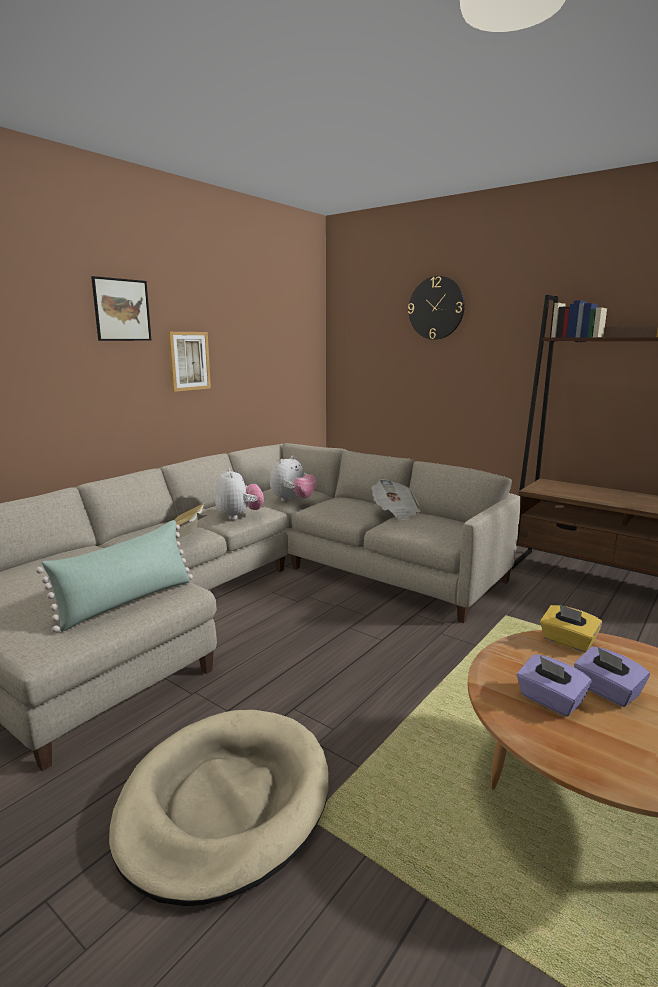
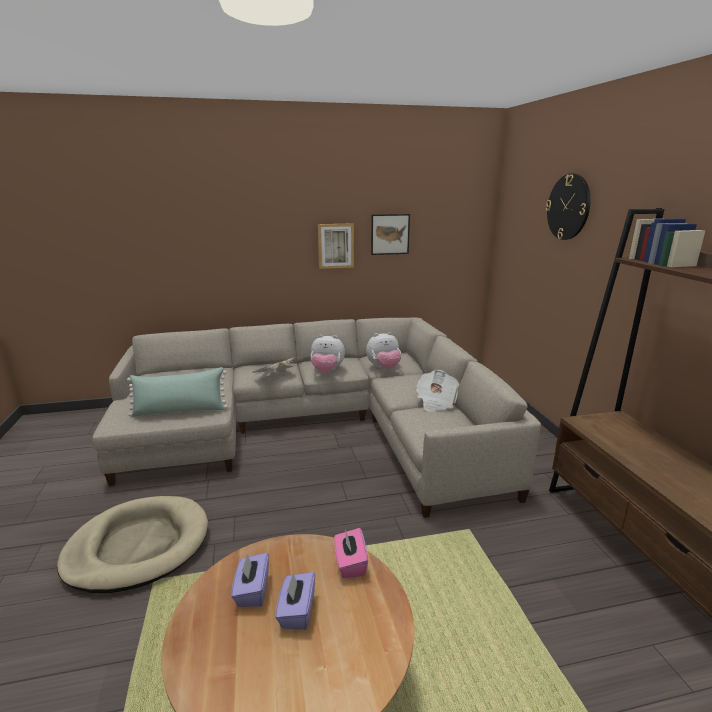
camera: 40 degrees right, 5 degrees up
(122, 310) = (280, 210): picture -> picture (390, 234)
(239, 516) = (327, 371): plush toy -> plush toy turned 75 degrees clockwise
(567, 642) = (350, 564): yellow tissue box -> pink tissue box

